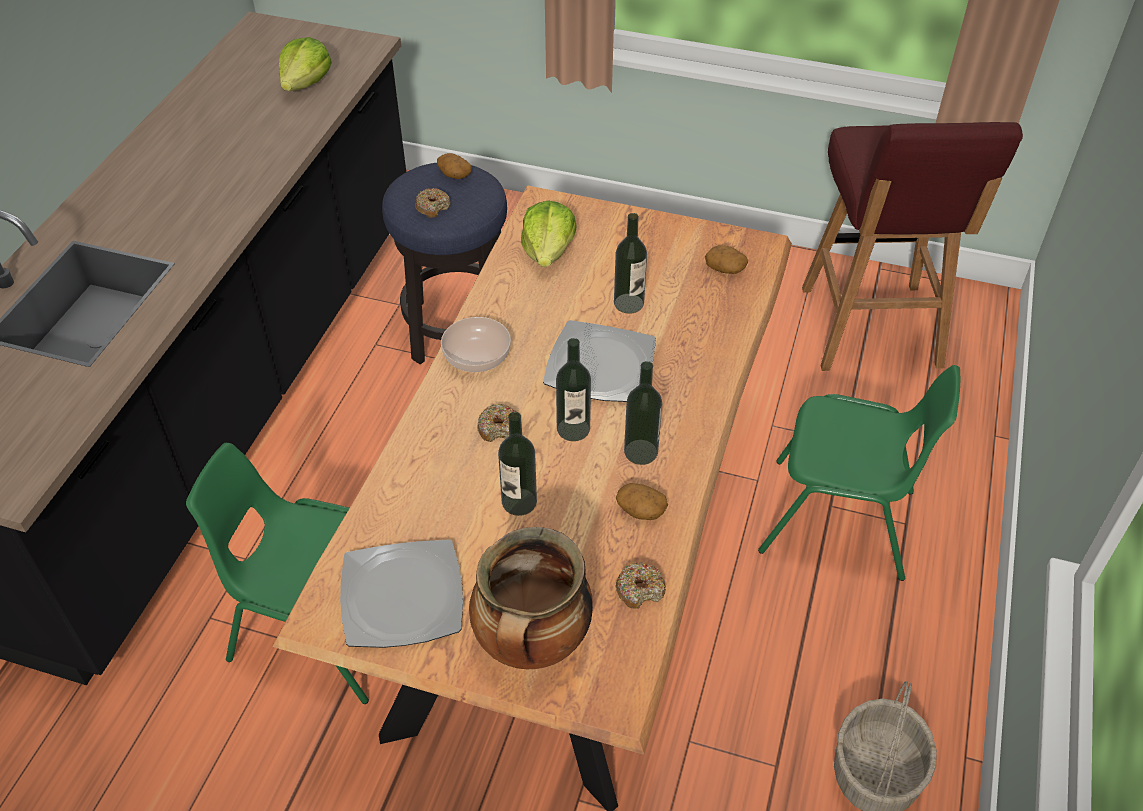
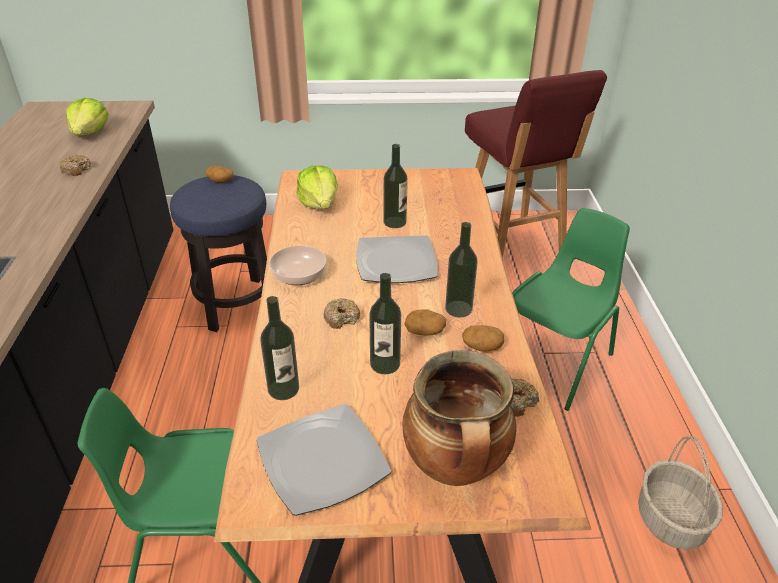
camera: 20 degrees left, 10 degrees down
(433, 207) = (212, 201): donut -> donut (76, 169)
(573, 429) = (399, 305): bottle -> bottle (283, 389)
(725, 268) = (449, 191): potato -> potato (425, 331)
(840, 521) = (554, 361): green chair -> green chair turned 45 degrees counterclockwise

